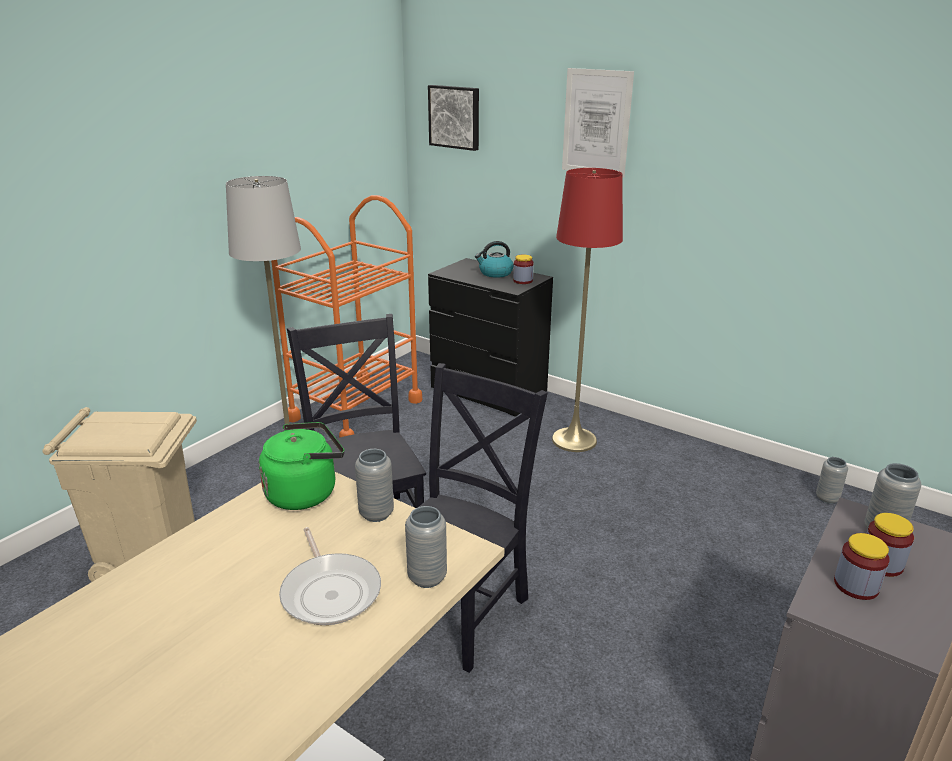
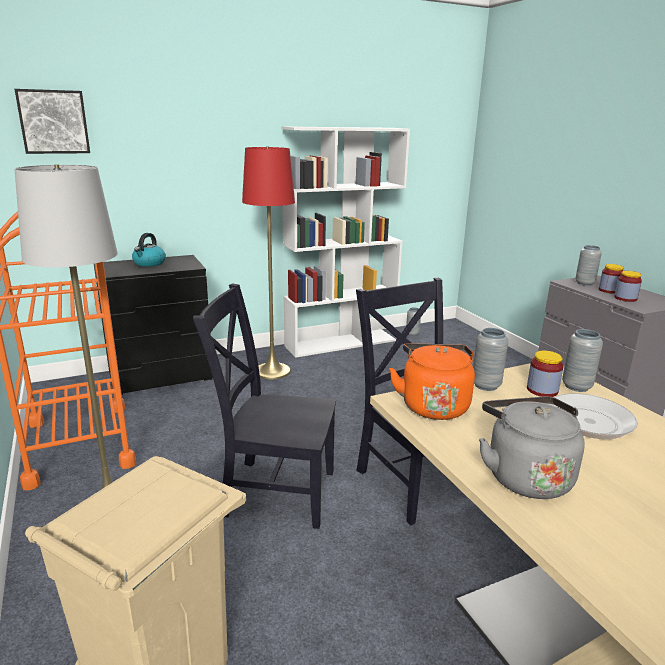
camera: 60 degrees left, 5 degrees down
(193, 566) = (524, 475): none -> grey kettle
(305, 492) = (433, 405): green kettle -> orange kettle
(523, 281) = (183, 261): jar -> jar (542, 390)
(596, 122) = (213, 117): picture -> none
(706, 455) = (341, 343): none -> white bookcase

